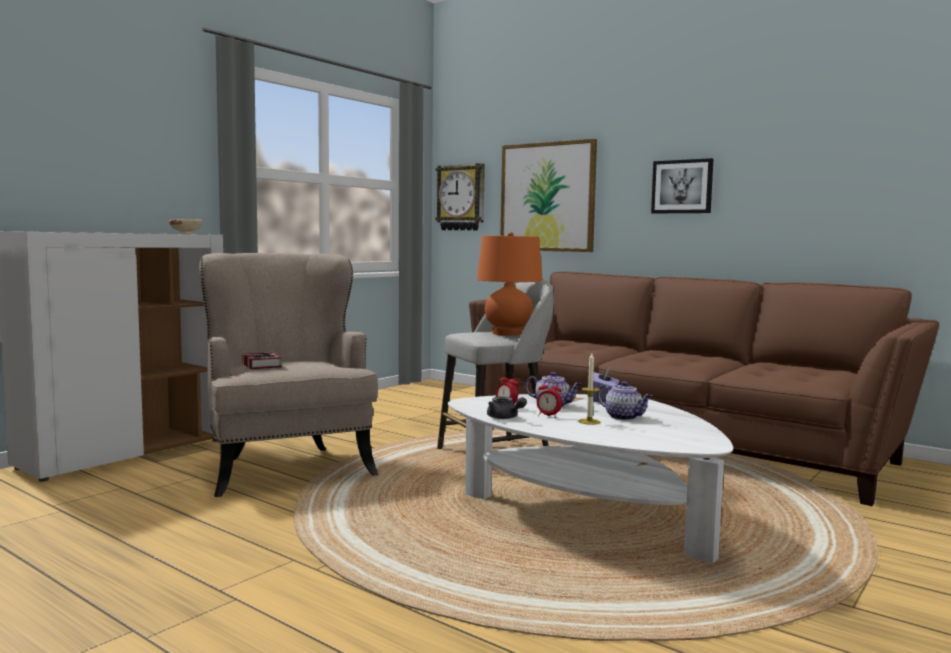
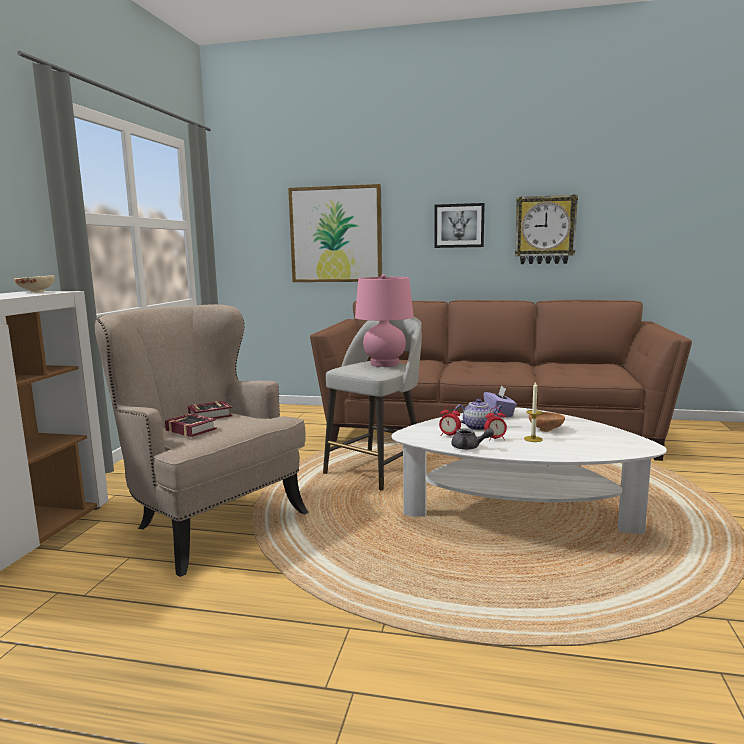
camera: 25 degrees left, 5 degrees up
(300, 359) = (212, 415): none -> book
(461, 197) = (246, 235): wall clock -> wall clock (545, 230)
(508, 333) = (384, 364): orange table lamp -> pink table lamp
(624, 417) = (546, 429): teapot -> brown bowl

